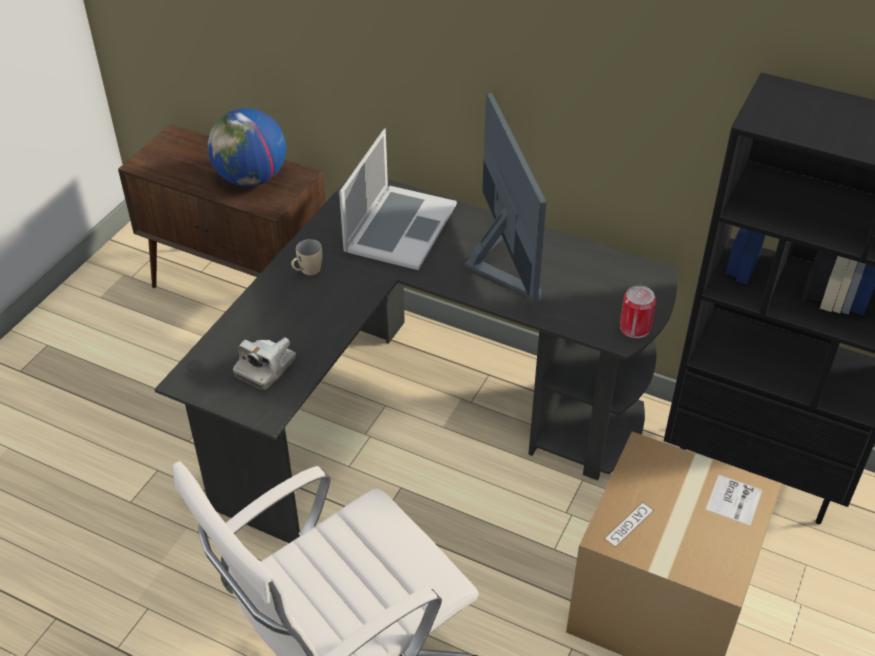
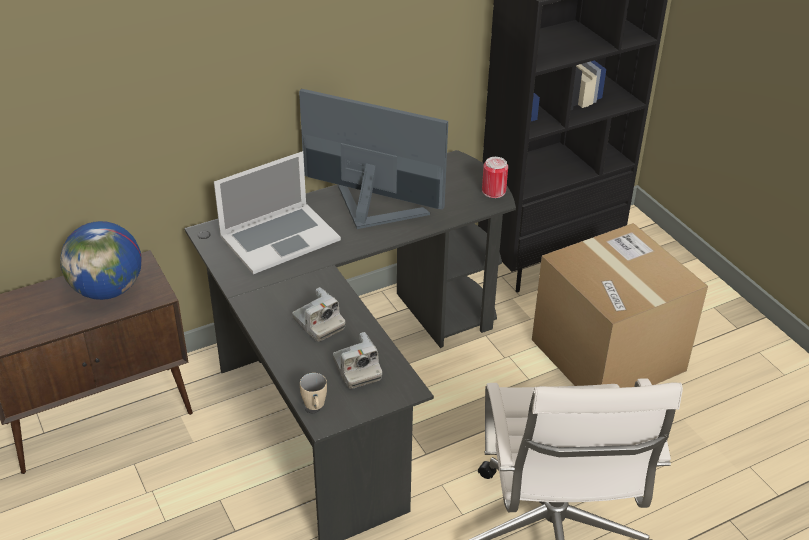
camera: 55 degrees left, 5 degrees down
(305, 312) = (318, 324): none -> camera
(307, 271) = (273, 303): beige mug -> beige mug (315, 406)
(400, 227) = (279, 237): laptop -> laptop turned 90 degrees clockwise

